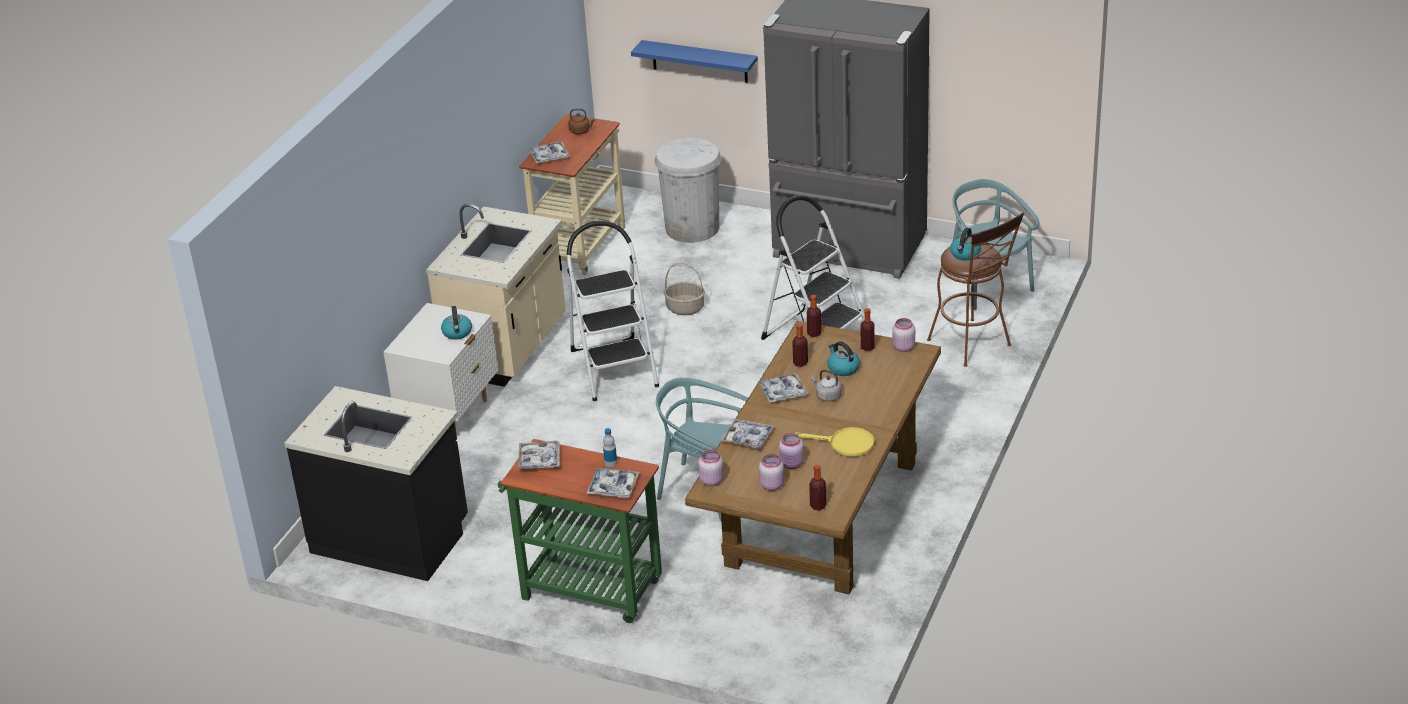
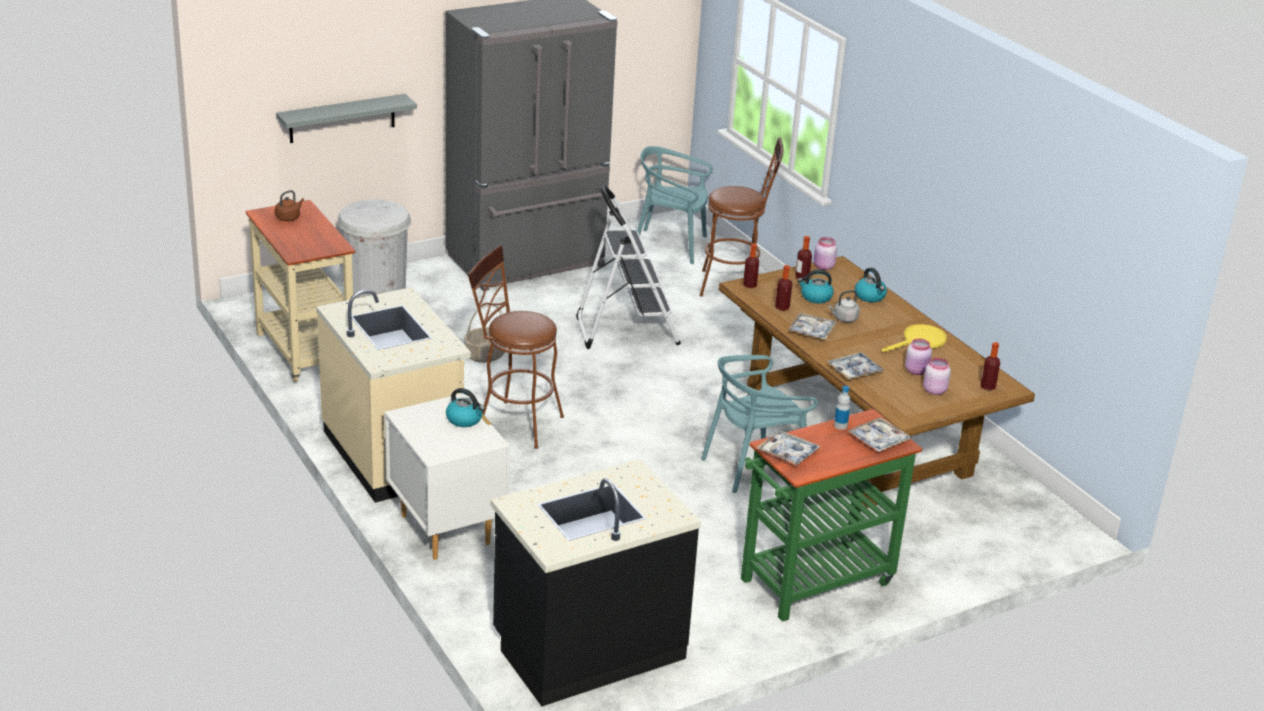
camera: 55 degrees left, 5 degrees down
(549, 156) = (301, 245): tray -> none
(614, 367) = (513, 422): step ladder -> brown stool
(699, 61) = (342, 118): blue shelf -> grey shelf
(712, 480) = (892, 409): pink jar -> none
(965, 254) = (734, 196): kettle -> kettle (870, 296)

